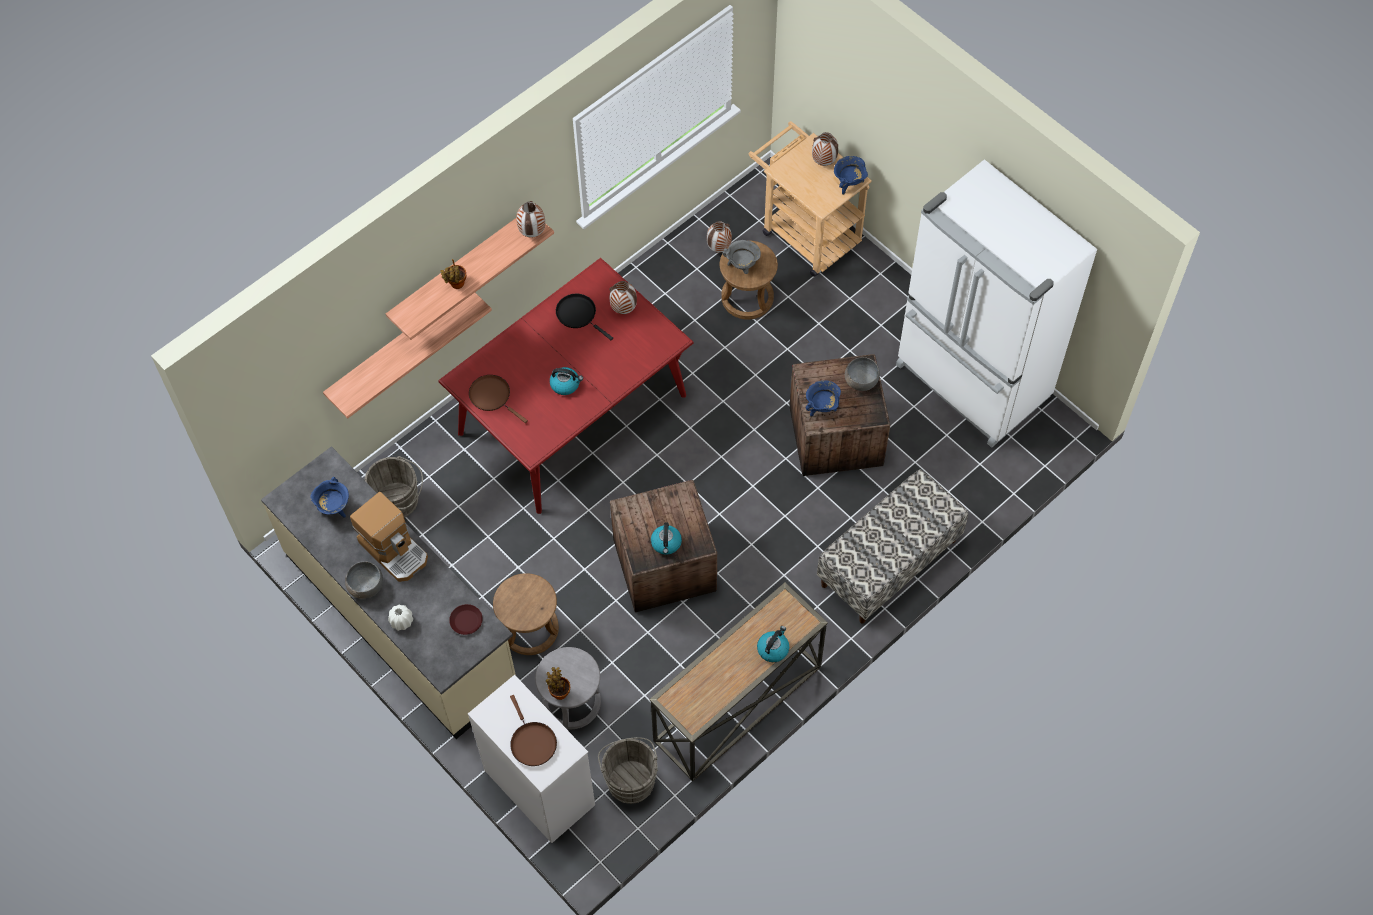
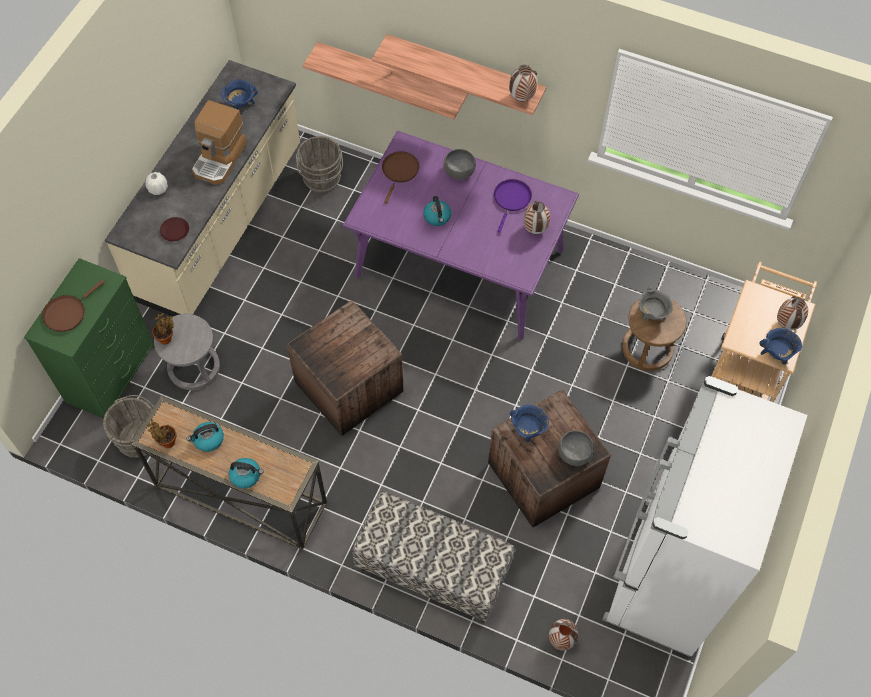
camera: 65 degrees right, 0 degrees up
(366, 586) = (180, 154): grey bowl -> grey bowl (459, 172)
(456, 284) = (439, 68): potted plant -> potted plant (166, 441)
(529, 629) = (247, 312): brown stool -> none
(538, 787) = (111, 373): white dresser -> green dresser
(573, 413) = (460, 263): red dining table -> purple dining table
(578, 314) = (511, 199): black frying pan -> purple frying pan
(666, 543) = (328, 357): kettle -> kettle (208, 440)
(719, 249) = (684, 307): vase -> vase (560, 640)

